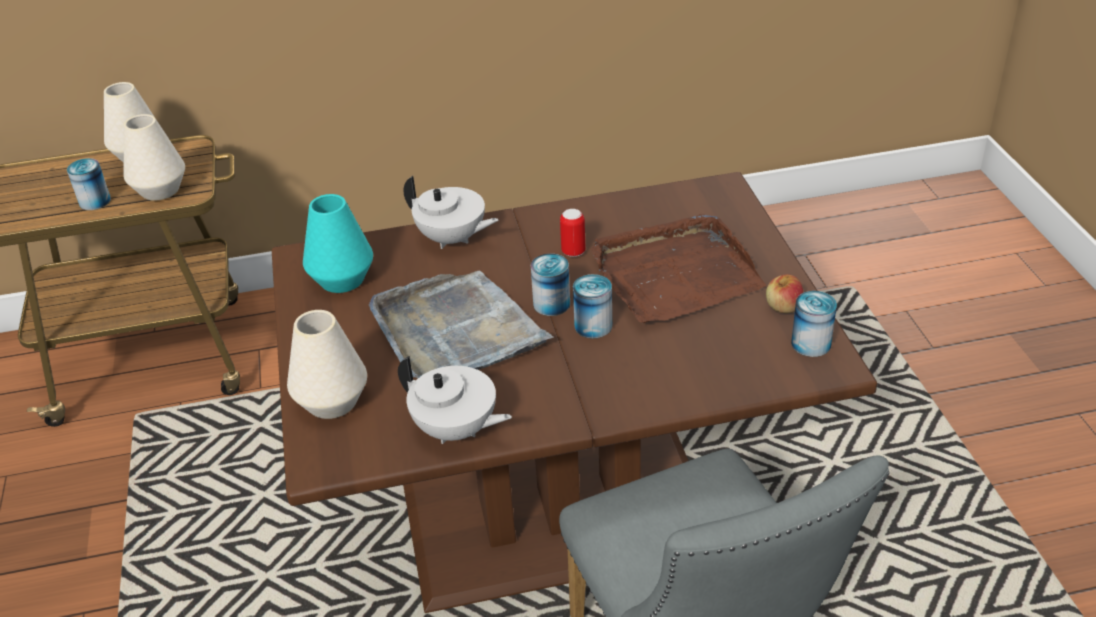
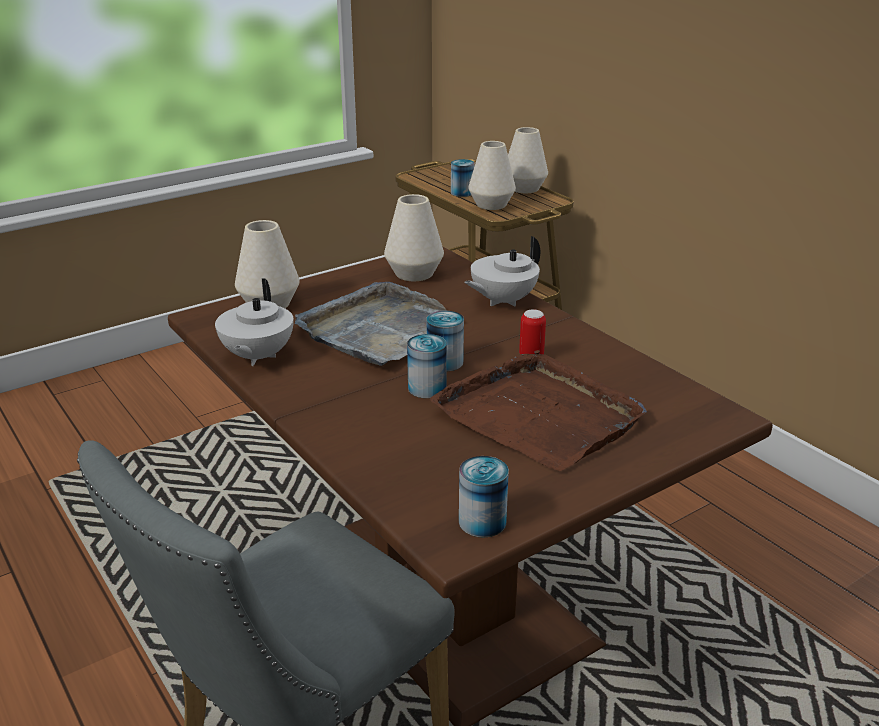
camera: 65 degrees right, 10 degrees down
(342, 279) = (414, 273): turquoise vase -> white vase
(452, 239) = (502, 301): white teapot -> white teapot turned 45 degrees clockwise
(783, 307) = (536, 492): apple -> none

